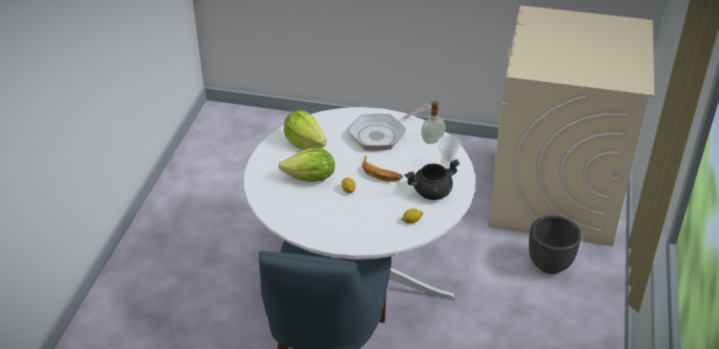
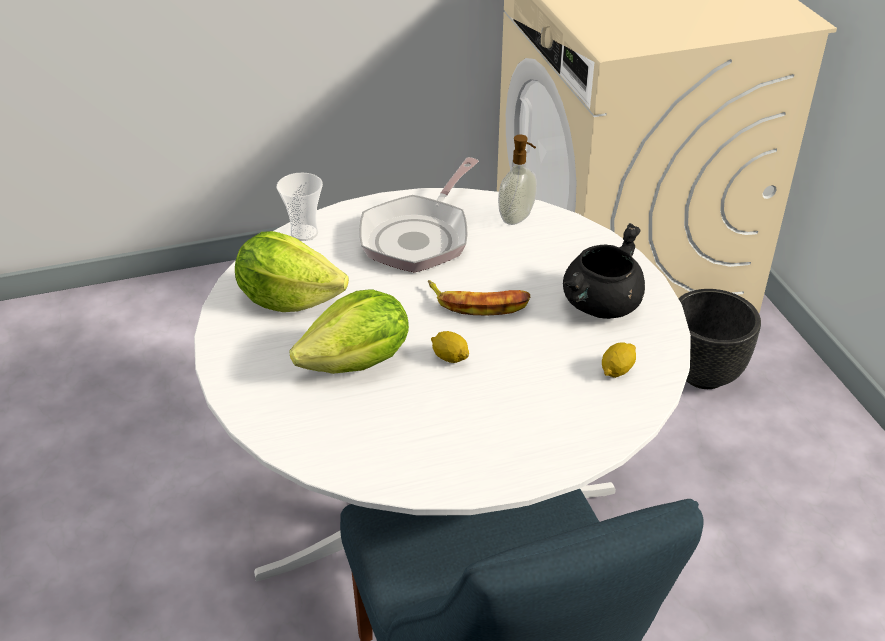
camera: 30 degrees left, 0 degrees up
(447, 166) = (580, 250): cup -> cup (304, 233)

